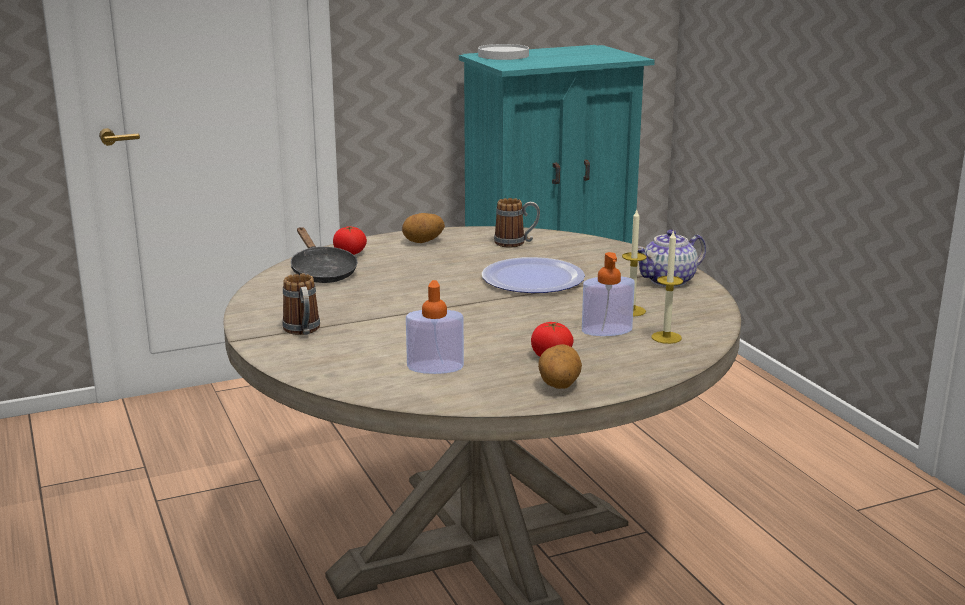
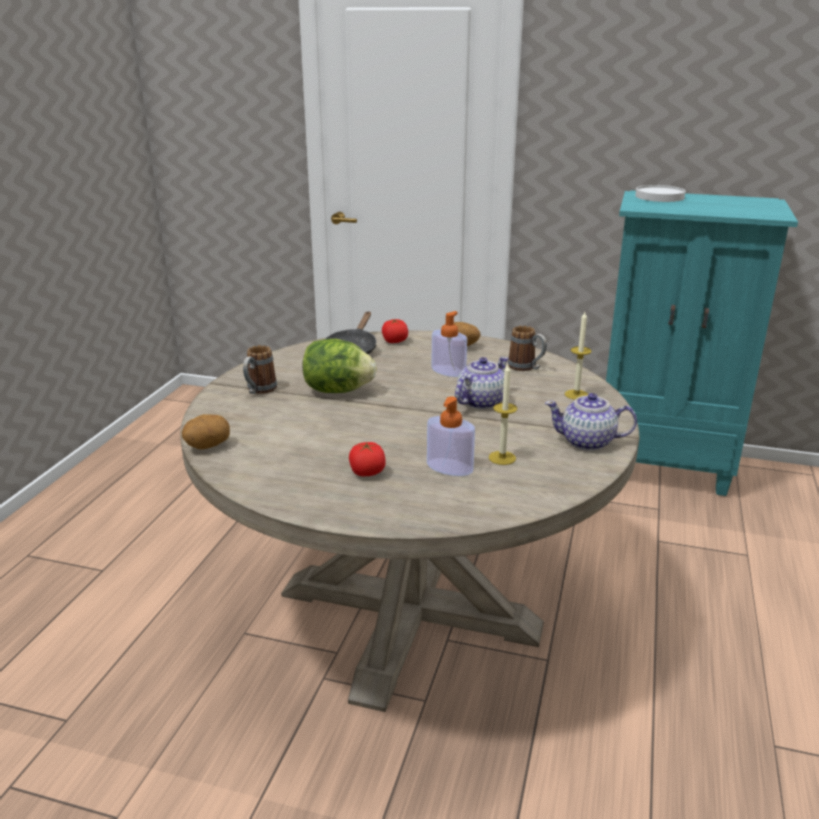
camera: 40 degrees right, 5 degrees up
(385, 307) = (337, 390): none -> lettuce
(435, 367) = (279, 449): soap dispenser -> soap dispenser (448, 371)
(532, 279) = (480, 402): plate -> teapot
(558, 385) = (325, 499): potato -> potato (208, 446)
(666, 337) = (483, 493): candle -> candle (576, 394)

